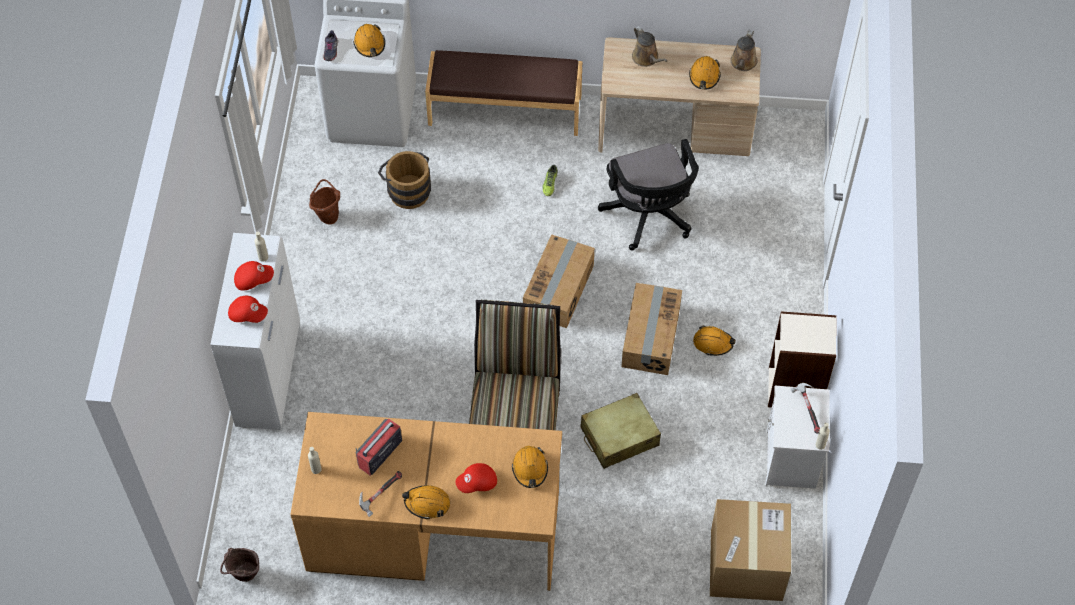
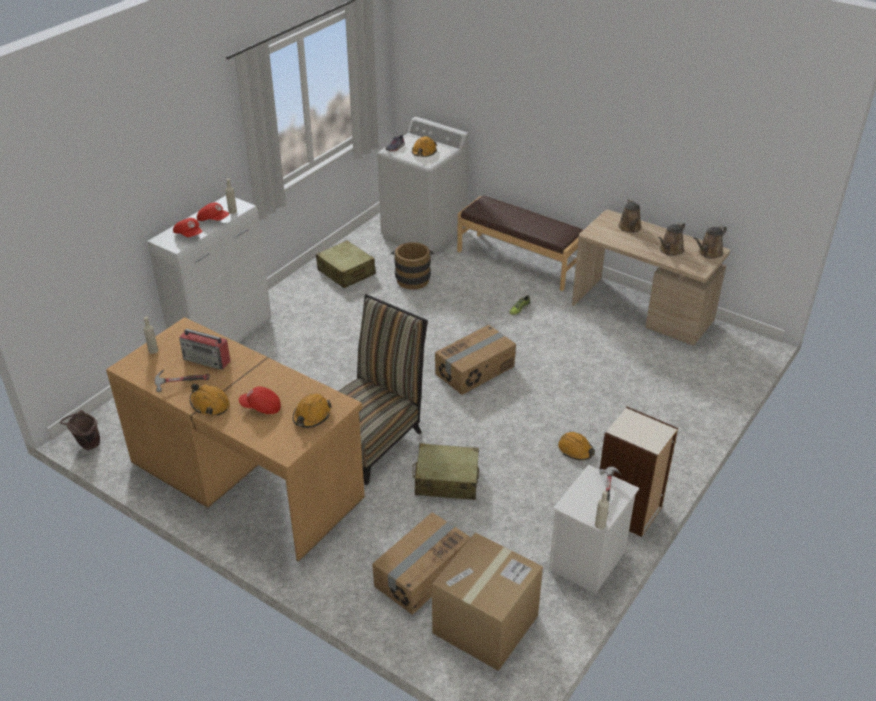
camera: 30 degrees right, 20 degrees down
(328, 215) = (346, 272): brown bucket -> beige suitcase
(379, 454) = (207, 360): radio -> radio turned 135 degrees counterclockwise
(649, 216) = (583, 354): black office chair -> none
(650, 337) = (525, 426): cardboard box -> cardboard box (421, 573)
(704, 76) = (670, 251): orange hard hat -> brown watering can

